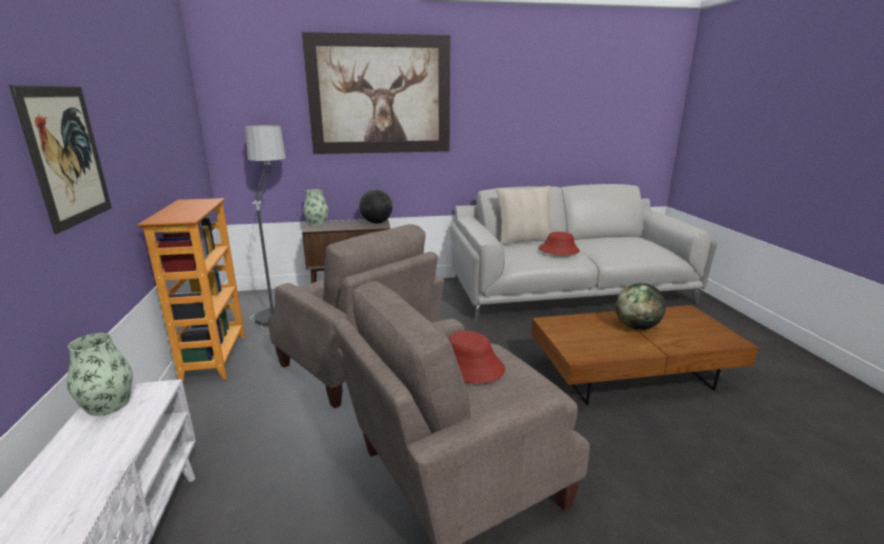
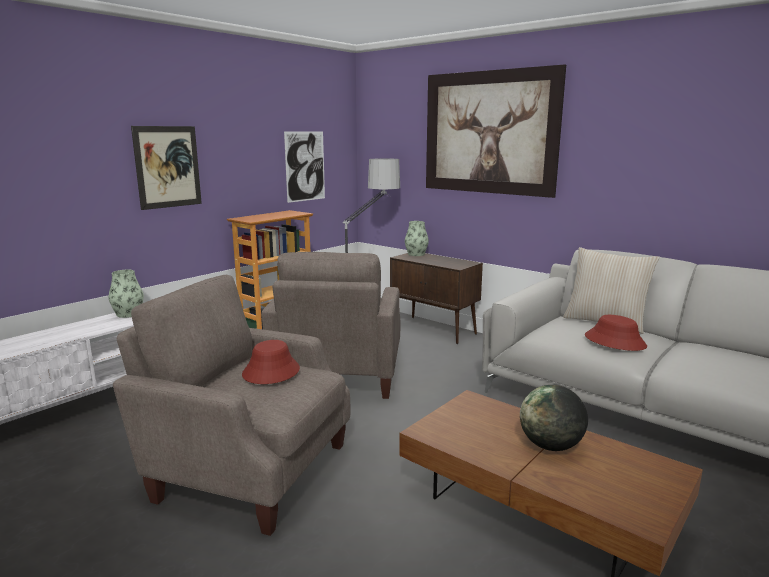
camera: 50 degrees right, 5 degrees down
(175, 140) = (305, 166): none -> picture
(376, 222) = (462, 264): globe -> none

